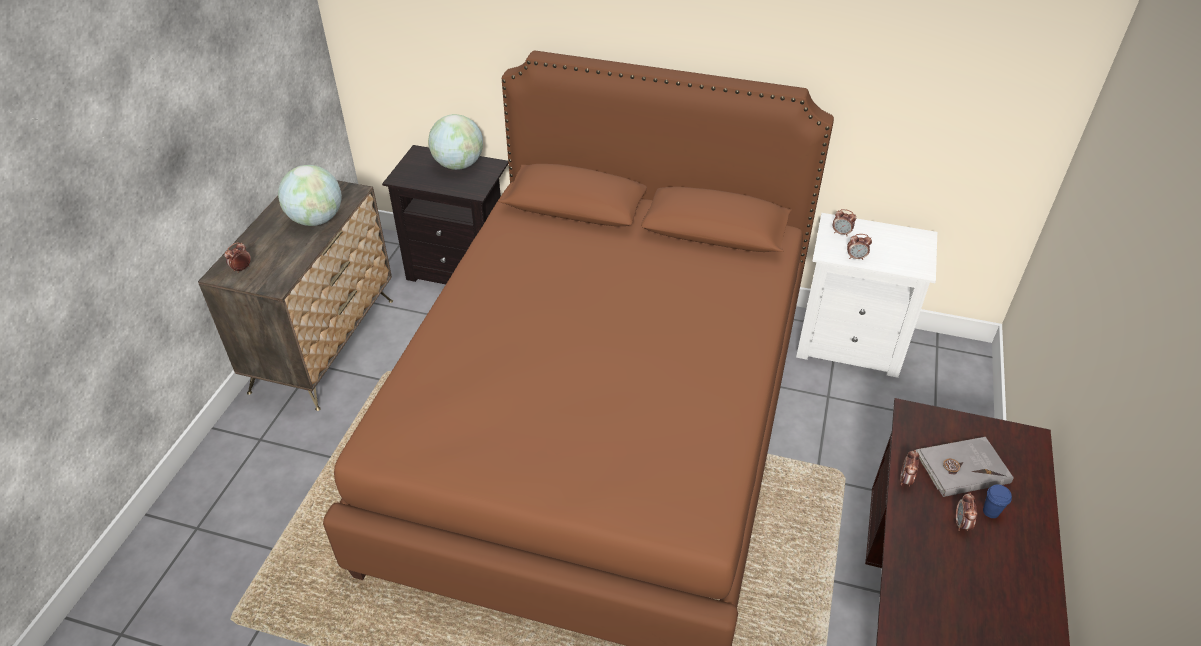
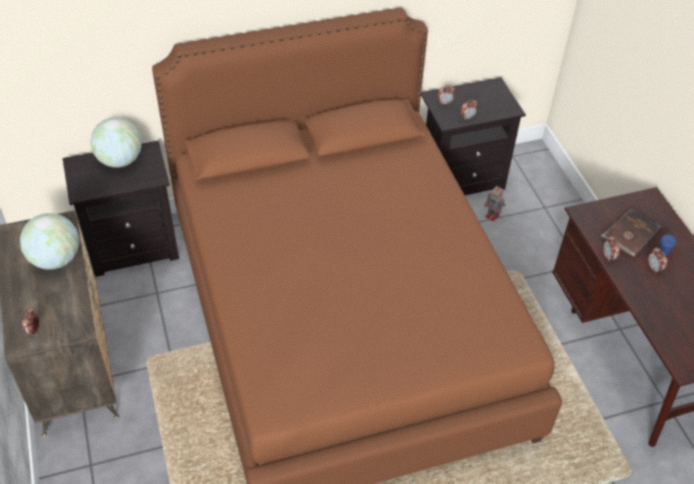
camera: 35 degrees left, 5 degrees up
(850, 344) = (460, 179): white nightstand -> black nightstand
(859, 399) = (493, 216): none -> toy robot
(961, 468) = (630, 234): grey book -> brown book

